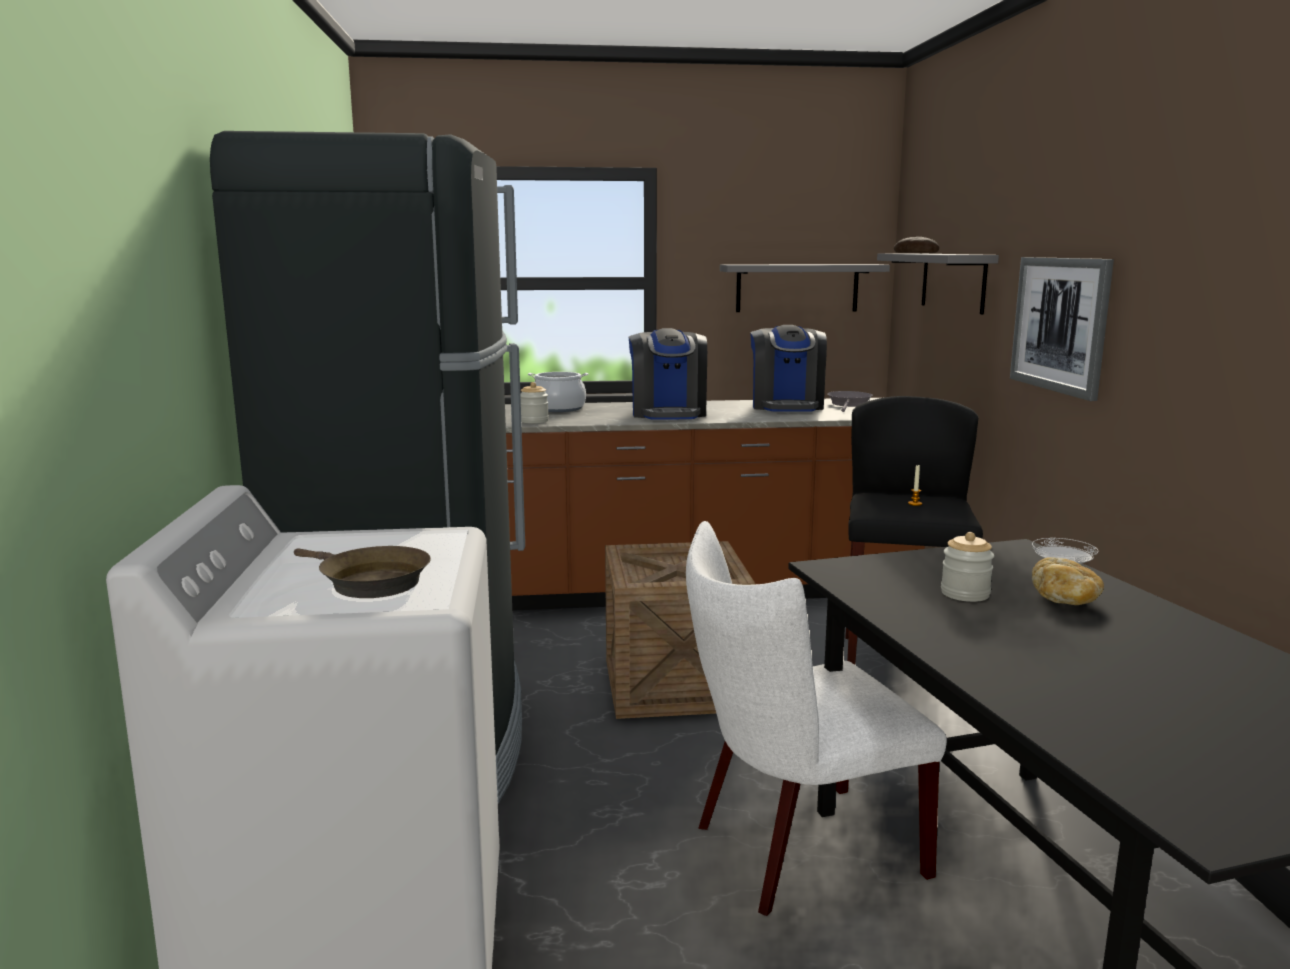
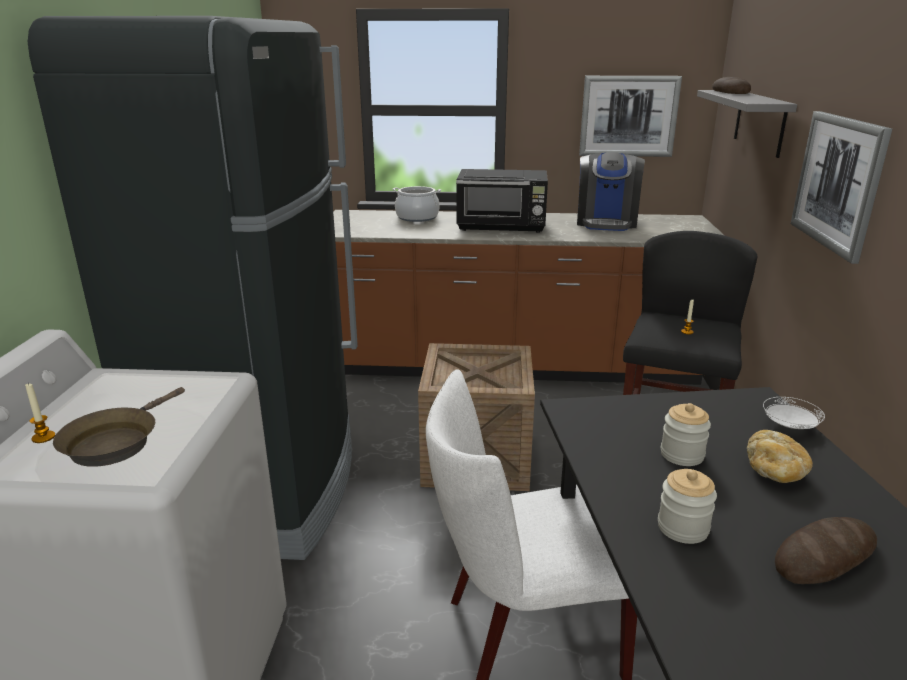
camera: 10 degrees right, 10 degrees up
(275, 584) = (43, 437): none -> candle
(369, 582) = (115, 442): brown frying pan -> brown frying pan turned 60 degrees clockwise
(534, 421) = (389, 231): jar -> jar (683, 528)
(668, 413) = (502, 227): coffee machine -> black microwave
(797, 288) = (628, 116): grey shelf -> picture
(849, 404) = (661, 223): grey frying pan -> none
(1144, 654) = (825, 556): none -> bread

